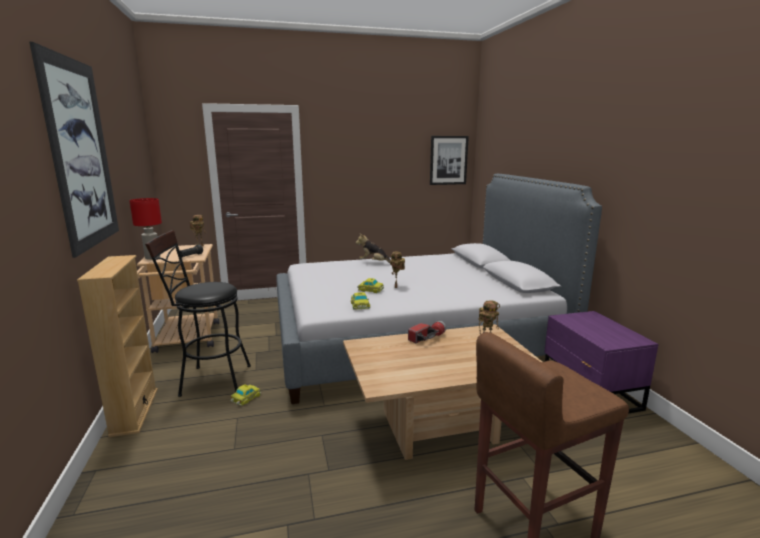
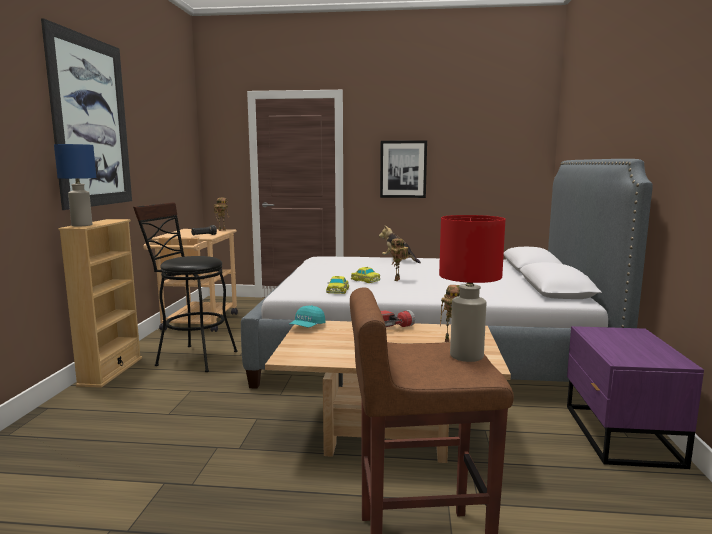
camera: 20 degrees right, 5 degrees down
(99, 272) = (81, 225): none -> blue table lamp
(152, 258) = (169, 235): red table lamp -> red table lamp (466, 356)
(245, 398) = (211, 376): toy car -> none
(360, 348) = (307, 327): none -> turquoise cap
(448, 160) = (519, 150): picture -> picture (403, 169)

